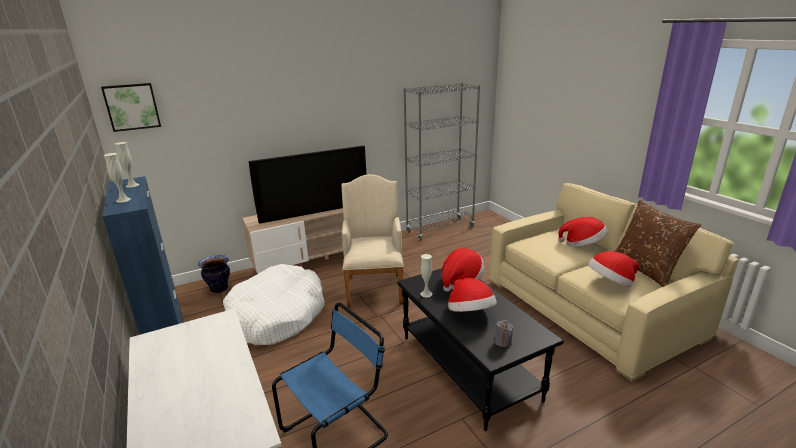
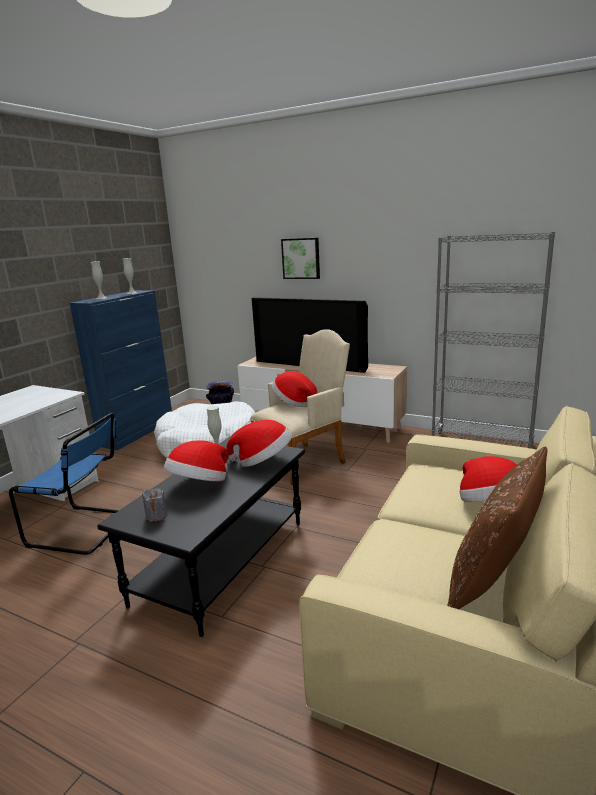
camera: 55 degrees right, 5 degrees down
(132, 106) = (192, 238): picture -> picture (301, 258)
(610, 283) = (389, 556): hat -> hat (294, 402)

